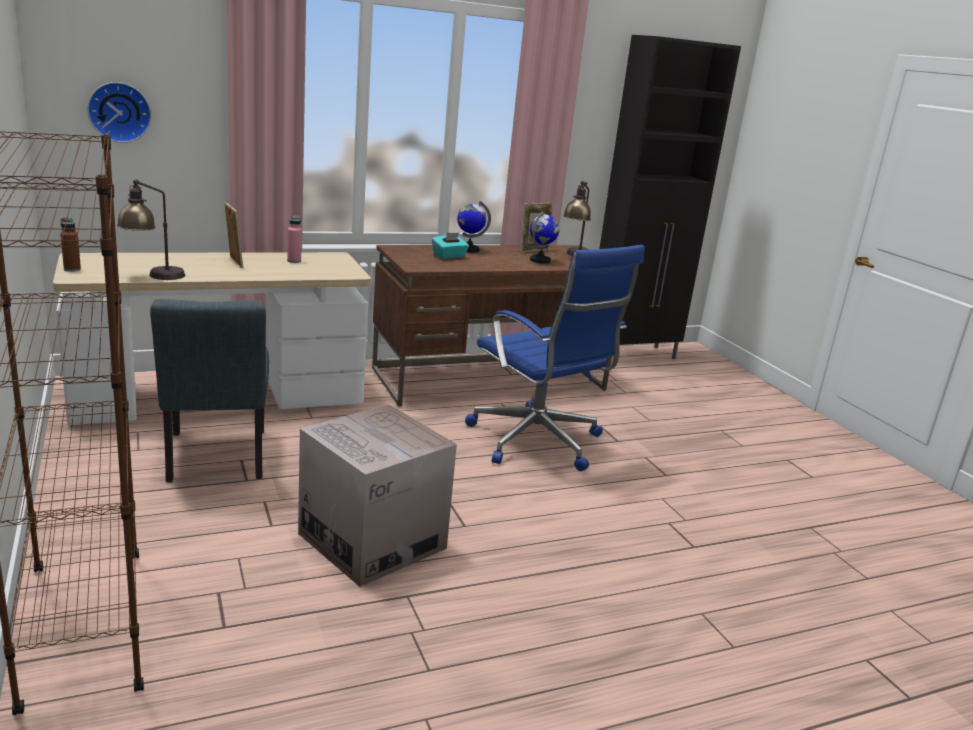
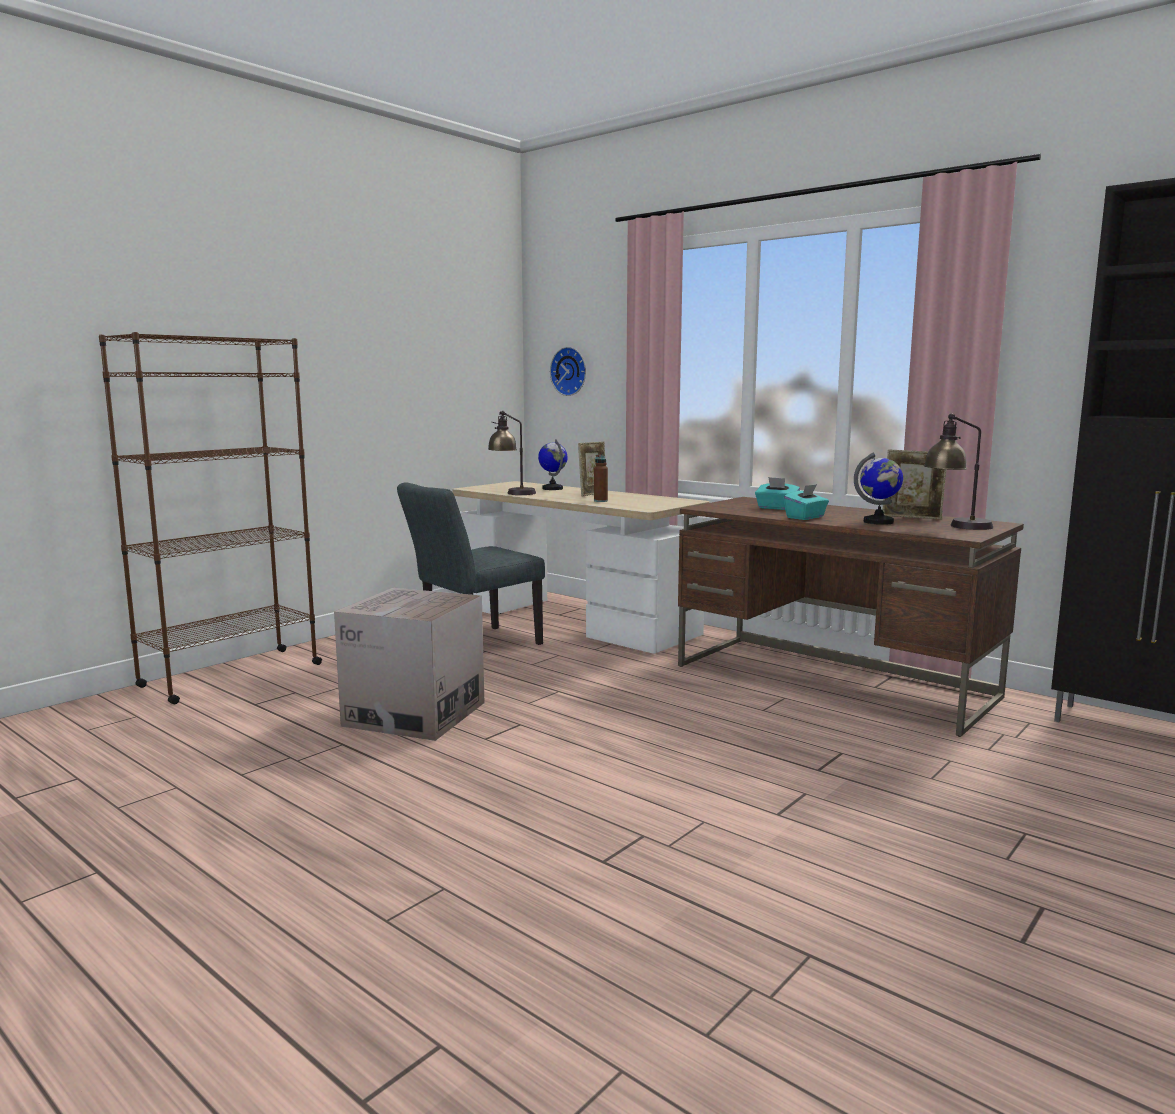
camera: 65 degrees right, 10 degrees down
(72, 269) = (486, 486): brown bottle -> brown bottle (600, 501)
(294, 261) = (638, 499): pink bottle -> none
(468, 249) = (827, 508): globe -> globe (552, 488)
(500, 265) = (805, 517): none -> turquoise tissue box
(538, 442) = (722, 732): blue office chair -> none

